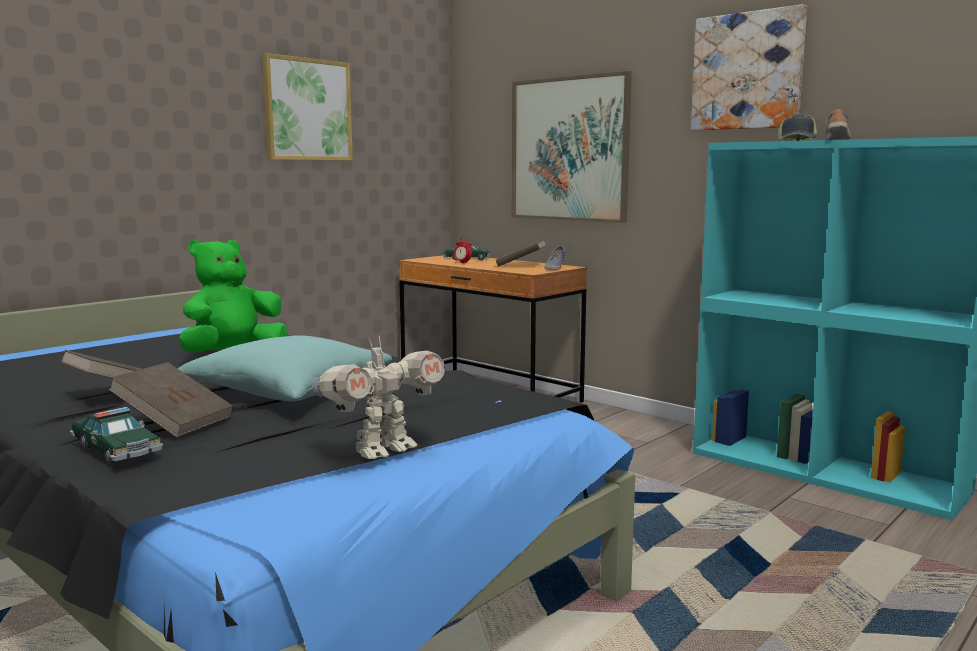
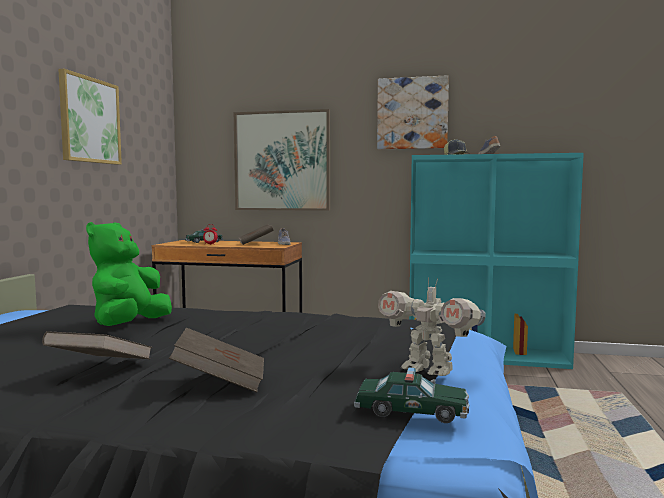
camera: 30 degrees left, 5 degrees down
(116, 450) = (226, 413): toy car -> toy car (411, 411)
(289, 392) = (254, 345): turquoise pillow -> none
(382, 450) = (428, 370): toy robot -> toy robot turned 105 degrees clockwise

